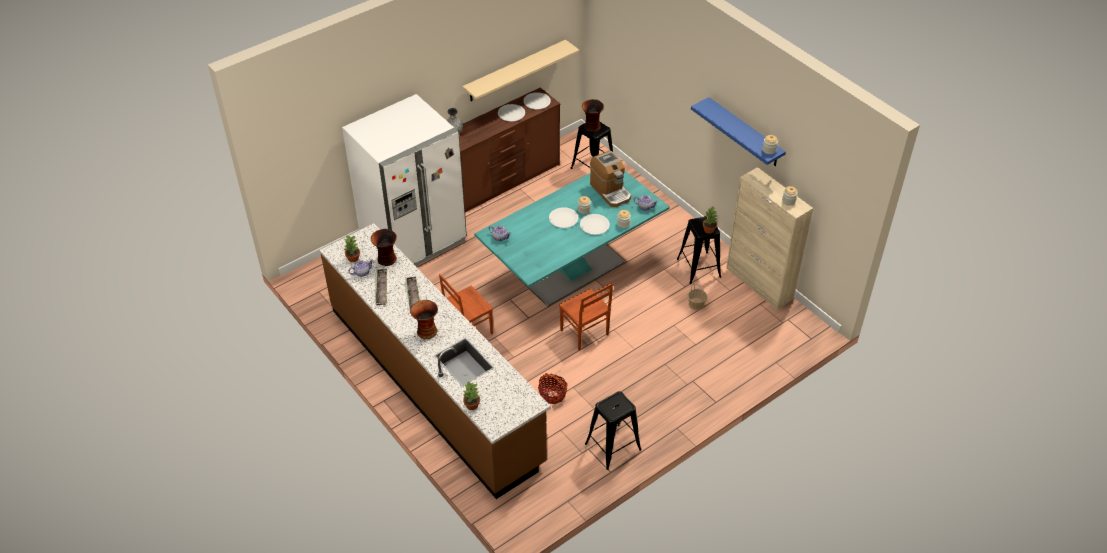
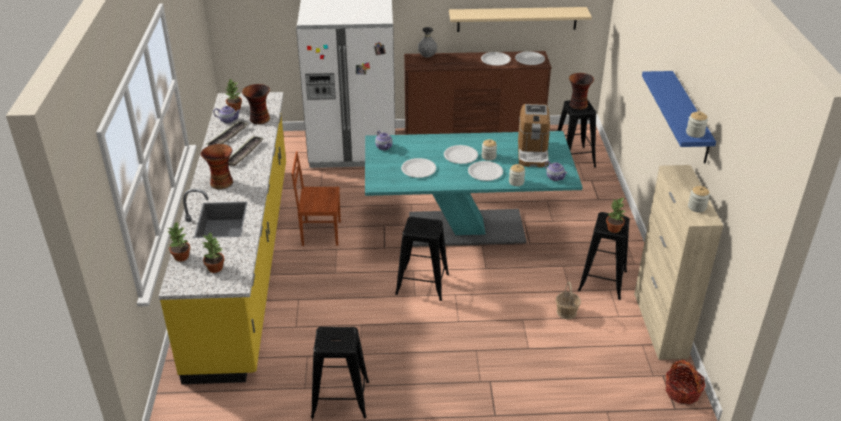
camera: 35 degrees right, 10 degrees down
(435, 383) = (244, 261): brown counter -> yellow counter
(505, 400) = (215, 268): none -> potted plant
(545, 245) = (418, 169): none -> white plate
(552, 394) = (335, 321): basket -> basket (682, 392)
(584, 333) = (422, 284): brown chair -> black stool

